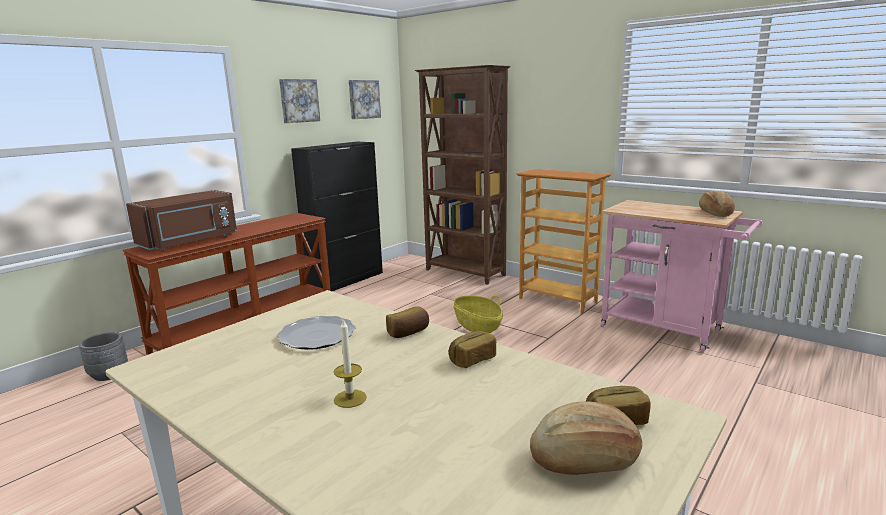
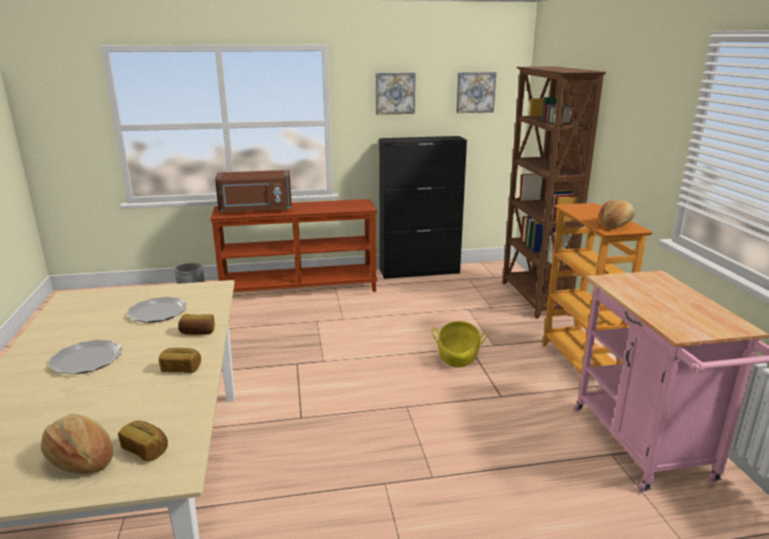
camera: 40 degrees right, 5 degrees up
(350, 398) = (87, 360): candle -> plate
(715, 213) = (715, 324): bread -> bread (615, 224)

